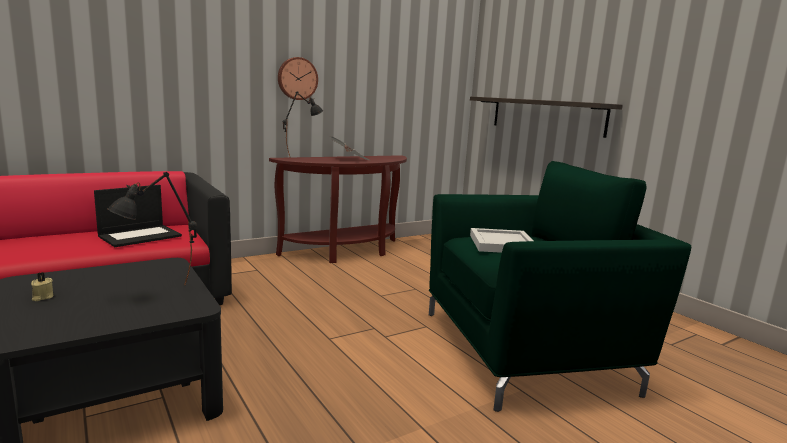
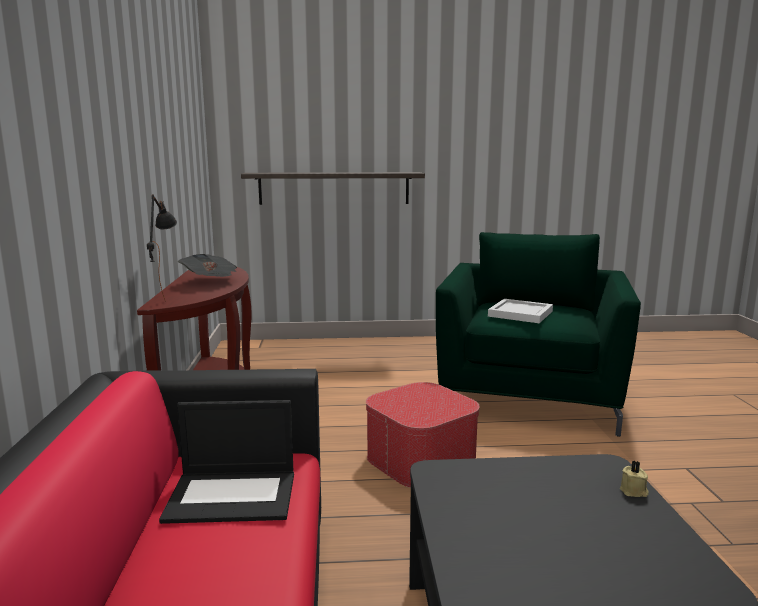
camera: 60 degrees left, 0 degrees up
(42, 297) = (559, 570): beige candle -> beige candle (634, 491)
(140, 236) = (233, 495): laptop -> laptop turned 105 degrees clockwise
(159, 293) = (557, 484): black table lamp -> none
(297, 78) = (132, 173): wall clock -> none
(341, 320) = (421, 459): none -> ottoman

